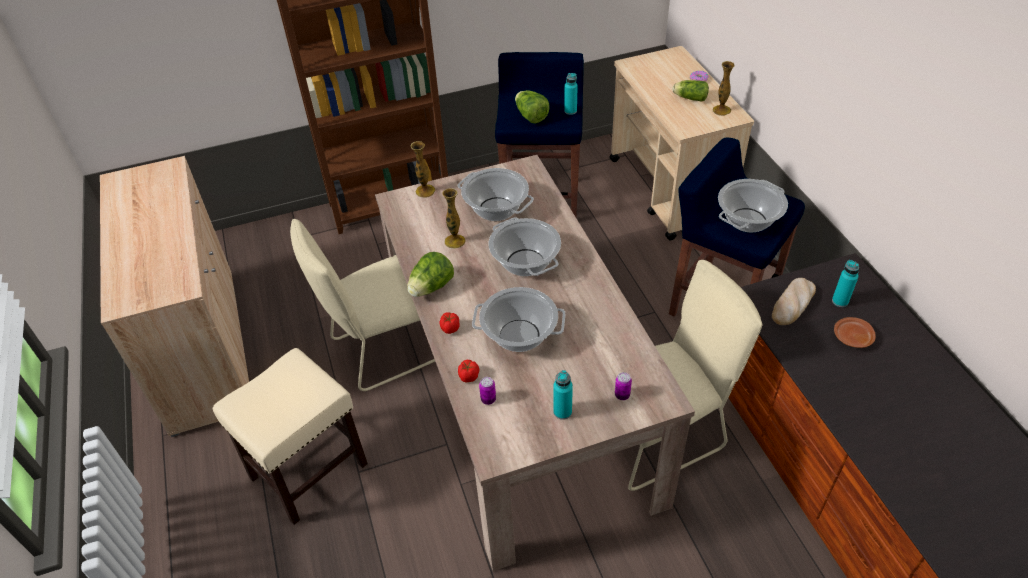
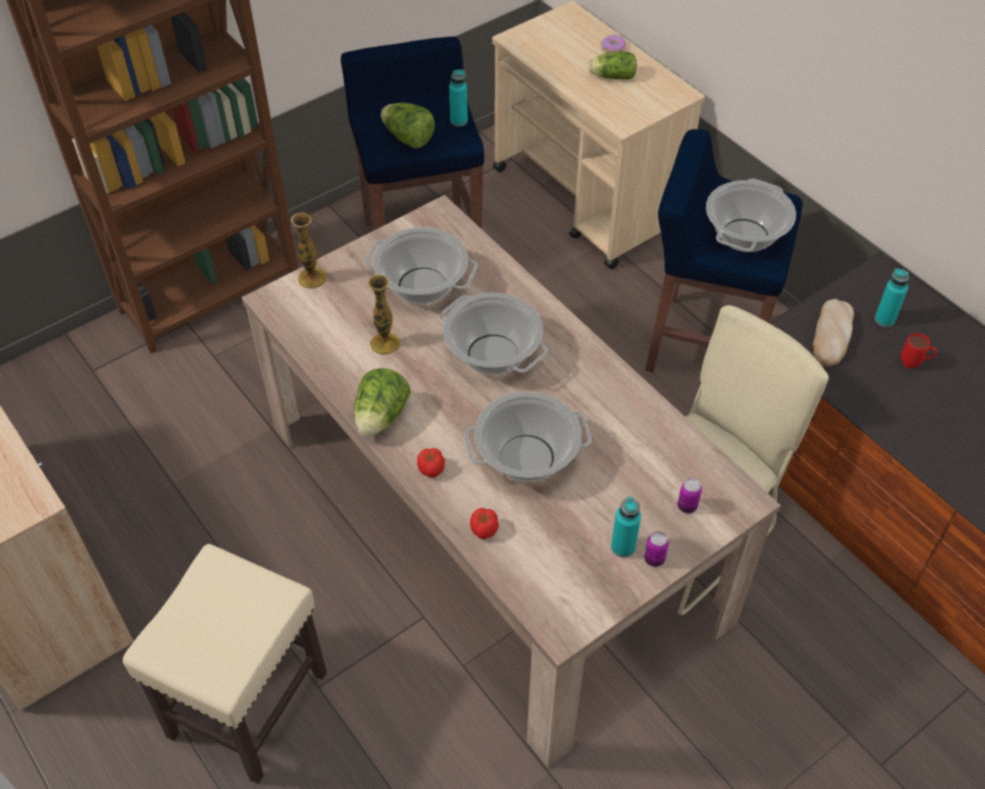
camera: 20 degrees left, 5 degrees up
(386, 349) = (289, 505): beige chair -> none
(488, 399) = (522, 554): can -> can (654, 559)
(721, 110) = (659, 87): vase -> none
(852, 338) = (914, 364): brown plate -> red mug

